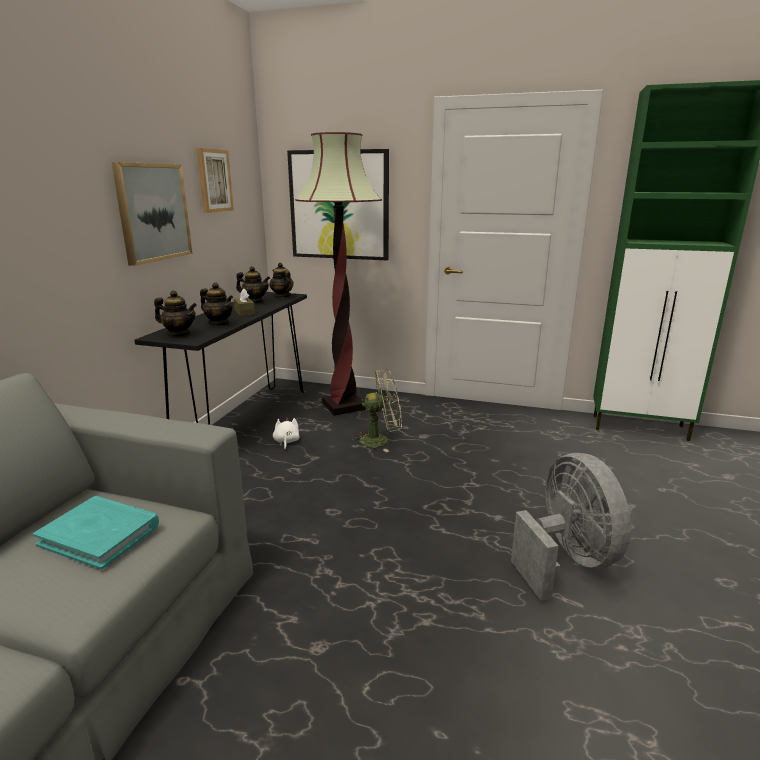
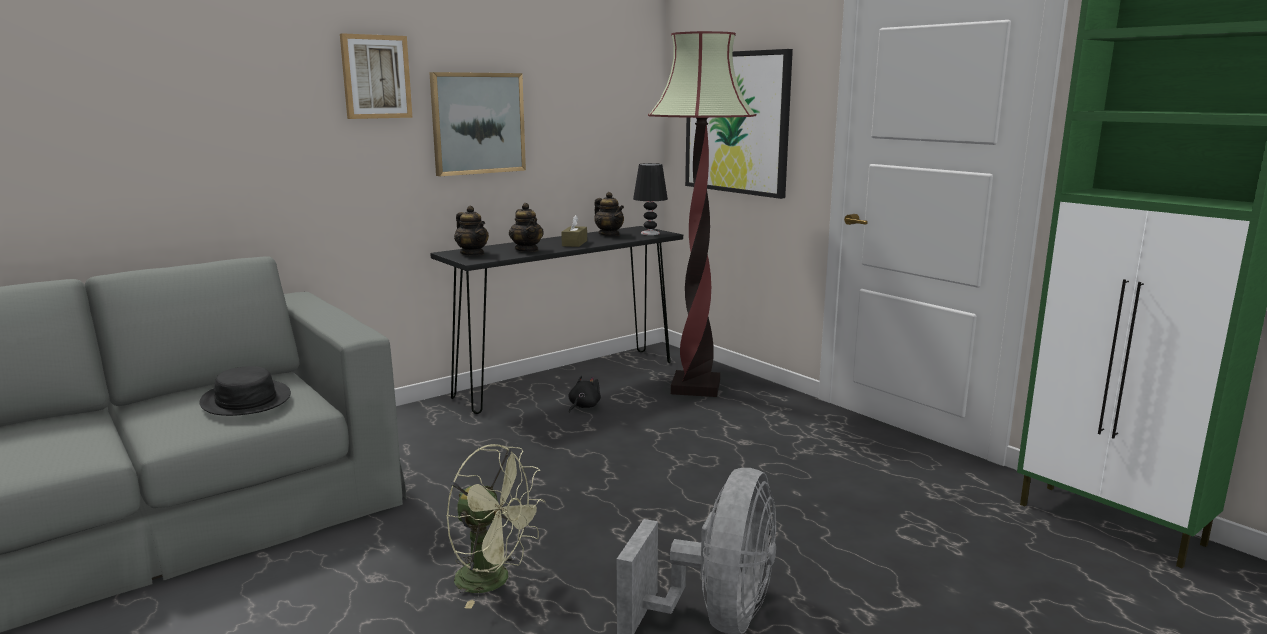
camera: 35 degrees right, 5 degrees down
(100, 534) = (245, 400): turquoise book -> black hat
(214, 181) = (577, 90): picture -> picture (376, 77)
(282, 296) = (650, 233): teapot -> black table lamp
(286, 442) = (583, 406): white plush toy -> black plush toy
(380, 440) = (685, 432): green fan -> green fan (494, 581)

